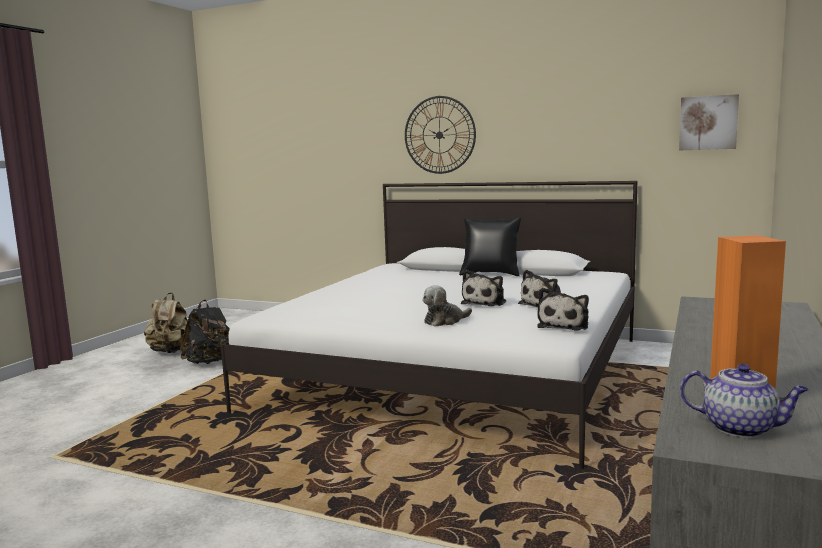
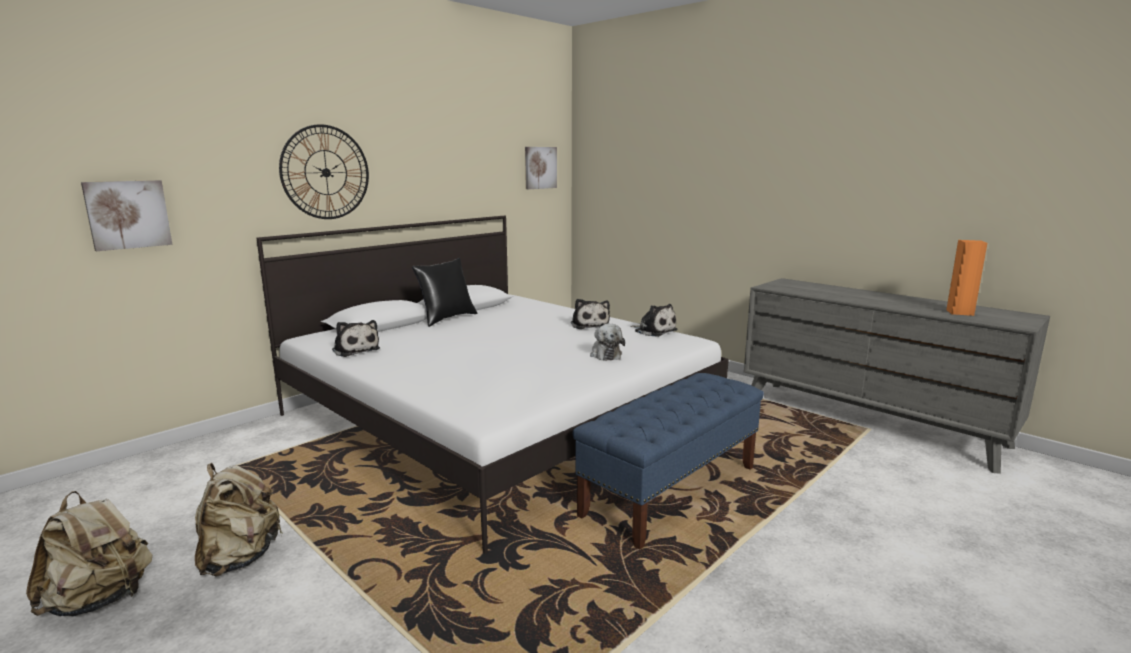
camera: 70 degrees left, 5 degrees up
(210, 362) = (240, 558): black backpack -> beige backpack
(318, 163) = (128, 214): none -> picture
(359, 462) = (671, 491): none -> blue bench
(485, 302) = (557, 336): plush toy -> plush toy (355, 350)
(741, 428) = (996, 318): teapot -> none

